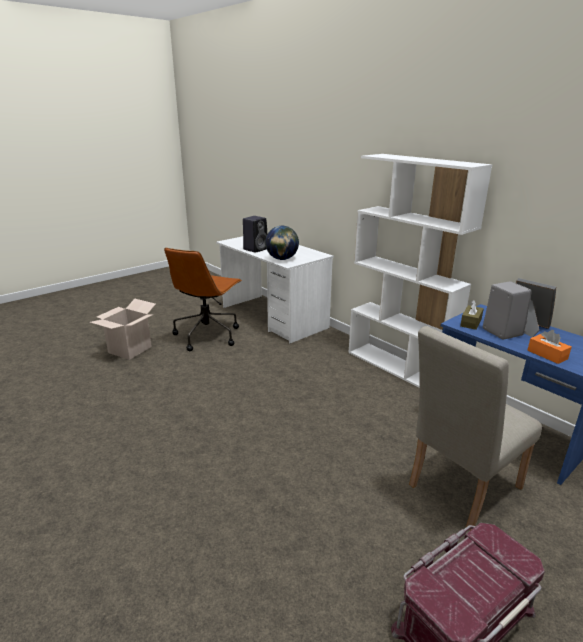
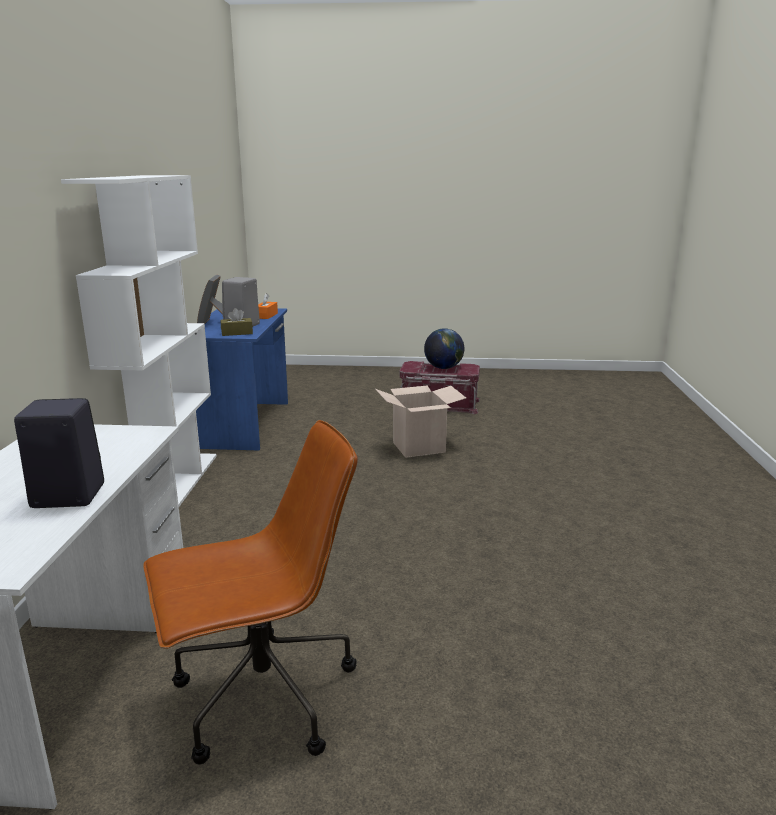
camera: 135 degrees left, 5 degrees down
(130, 350) = (463, 757): cardboard box -> cardboard box (419, 447)
(282, 259) = (125, 446): globe -> globe (443, 368)
(459, 489) = (345, 422): beige chair -> none

